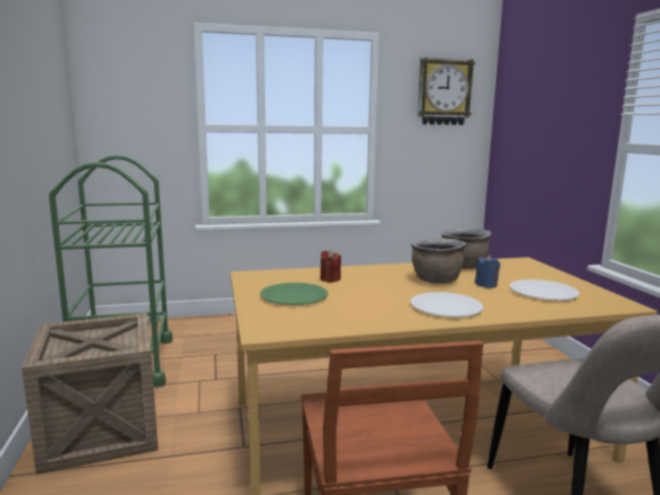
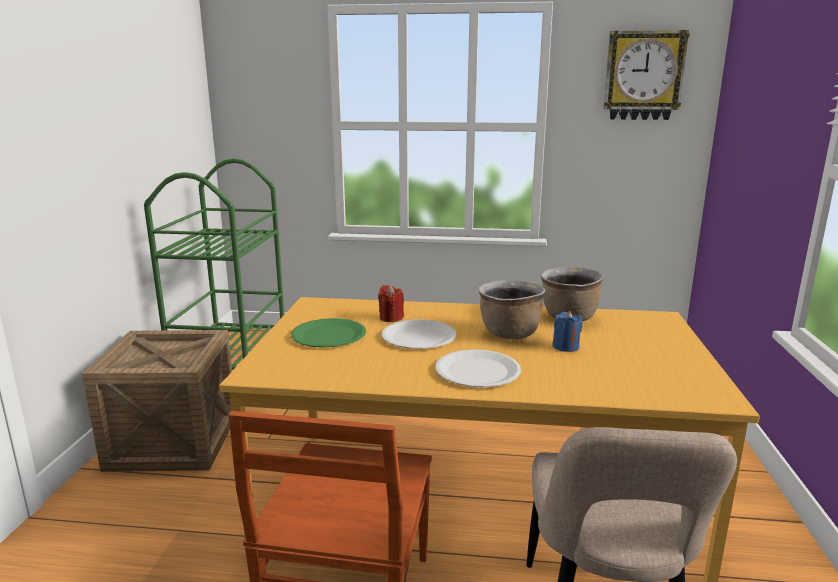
camera: 20 degrees right, 5 degrees up
(543, 292) = (628, 366): white plate -> white plate (418, 337)

